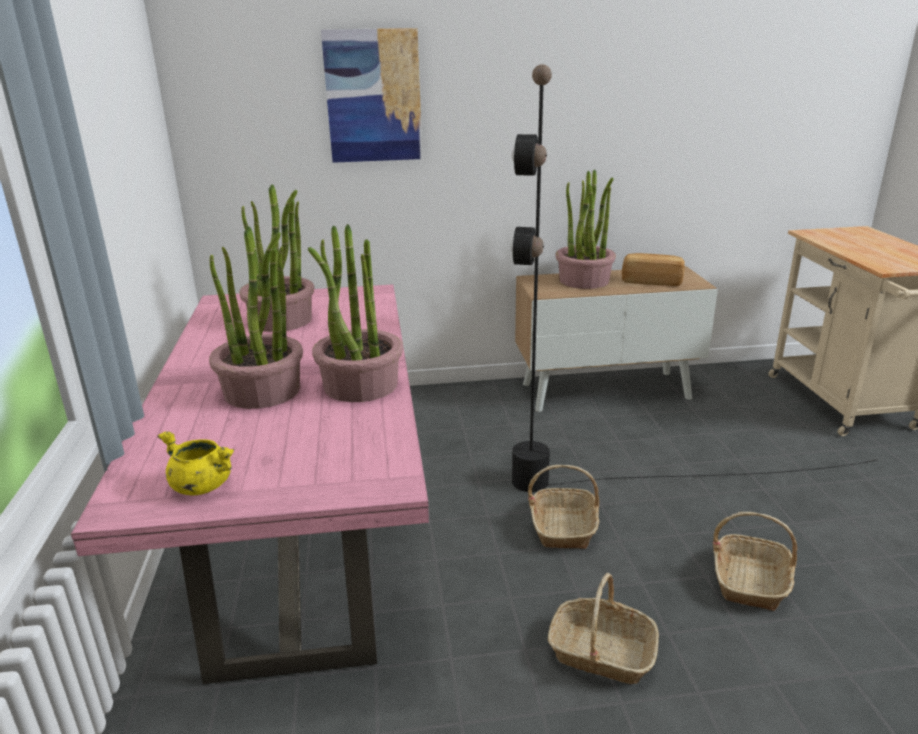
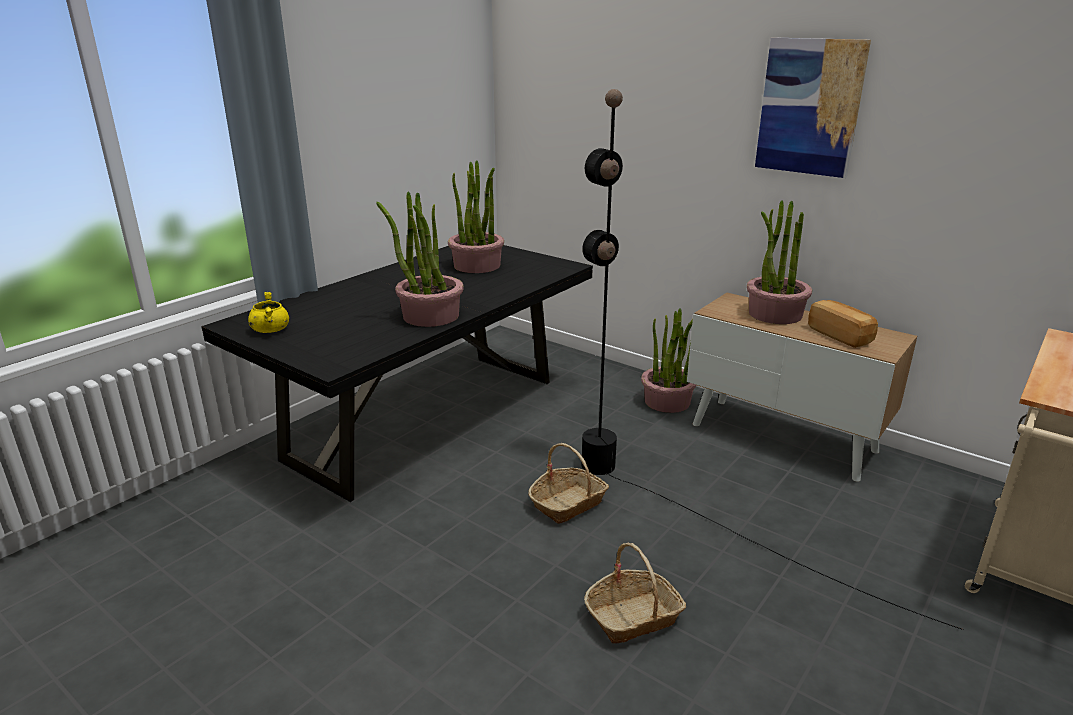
camera: 45 degrees right, 0 degrees up
(263, 391) = (383, 299): potted plant -> potted plant (667, 402)
(303, 529) = (427, 418): pink dining table -> black dining table
(373, 96) = (628, 102): picture -> picture (809, 107)
(601, 653) = (459, 579): basket -> none

